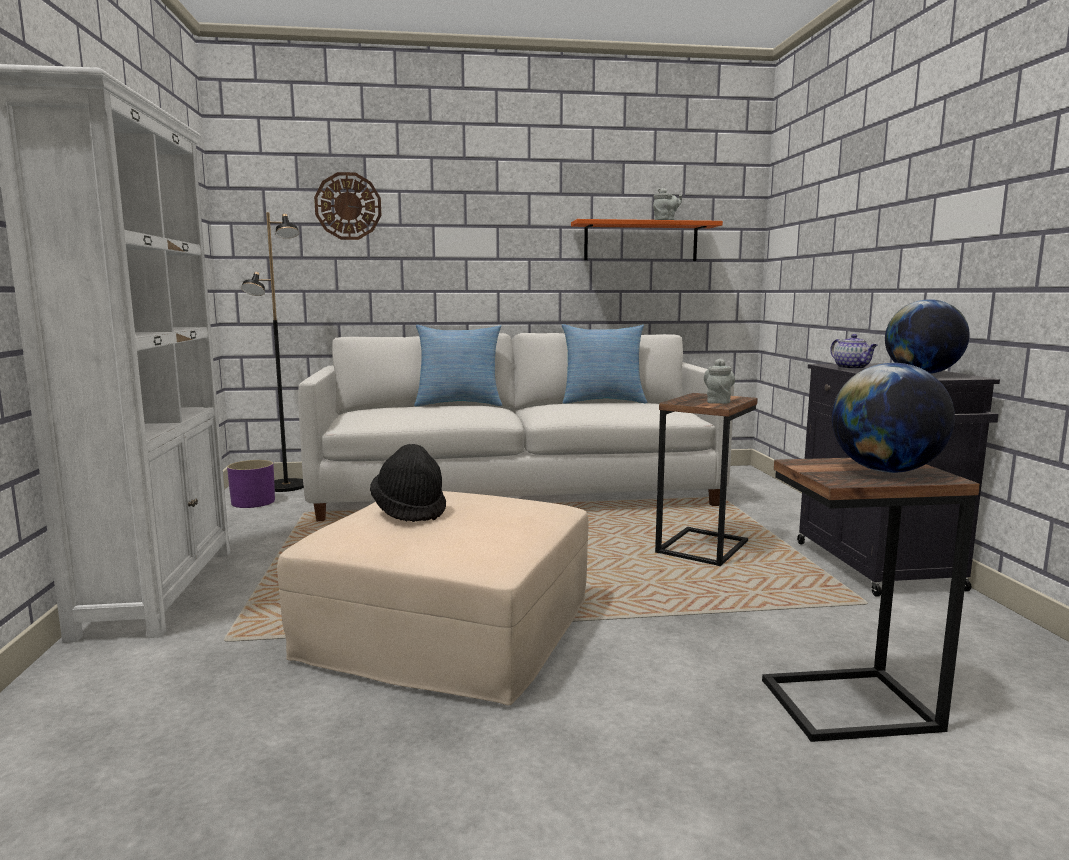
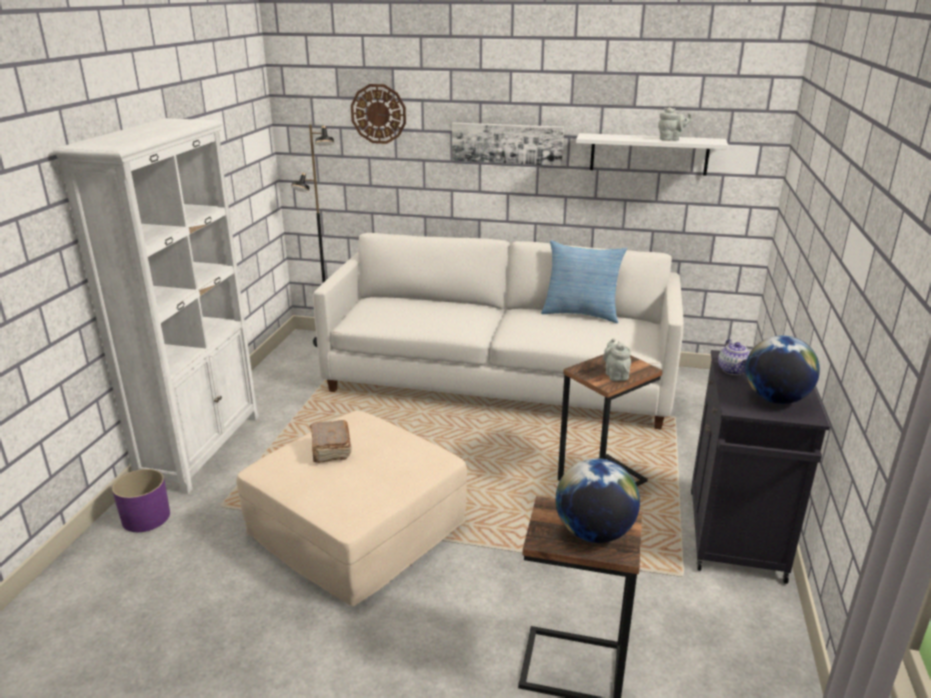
camera: 20 degrees right, 15 degrees up
(253, 502) = (298, 358): purple planter -> purple planter (146, 517)
(410, 510) = (330, 449): black hat -> brown book
(459, 404) = (454, 302): pillow -> none
(496, 235) = (507, 143): none -> picture
(641, 241) = (649, 154): orange shelf -> white shelf
(718, 402) = (615, 375): grey teapot -> grey teapot turned 45 degrees counterclockwise

